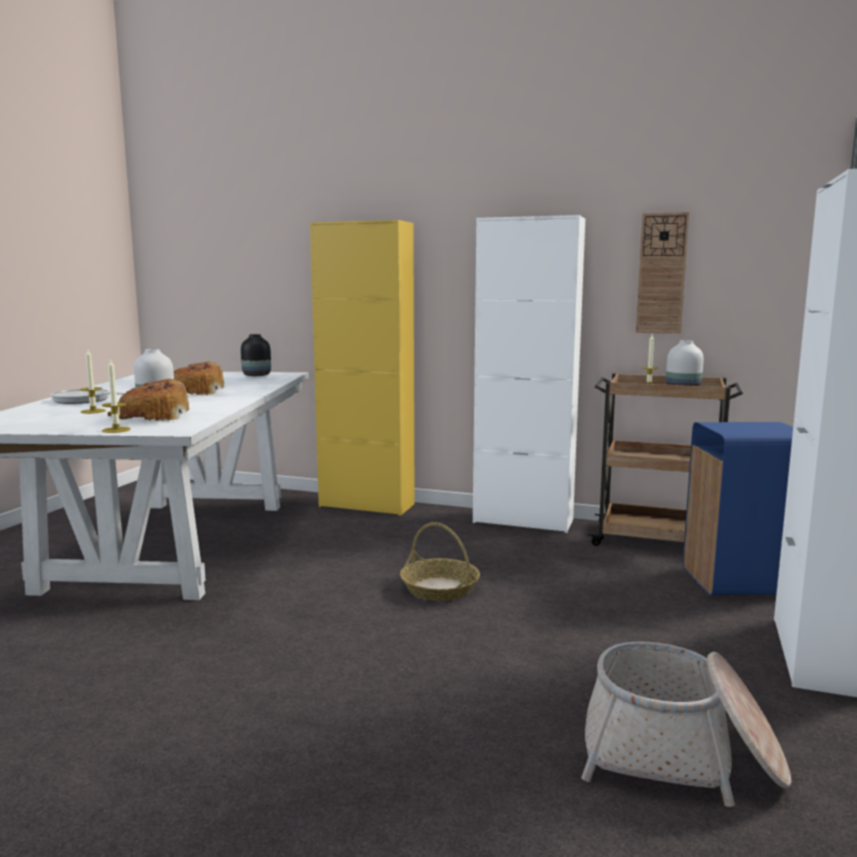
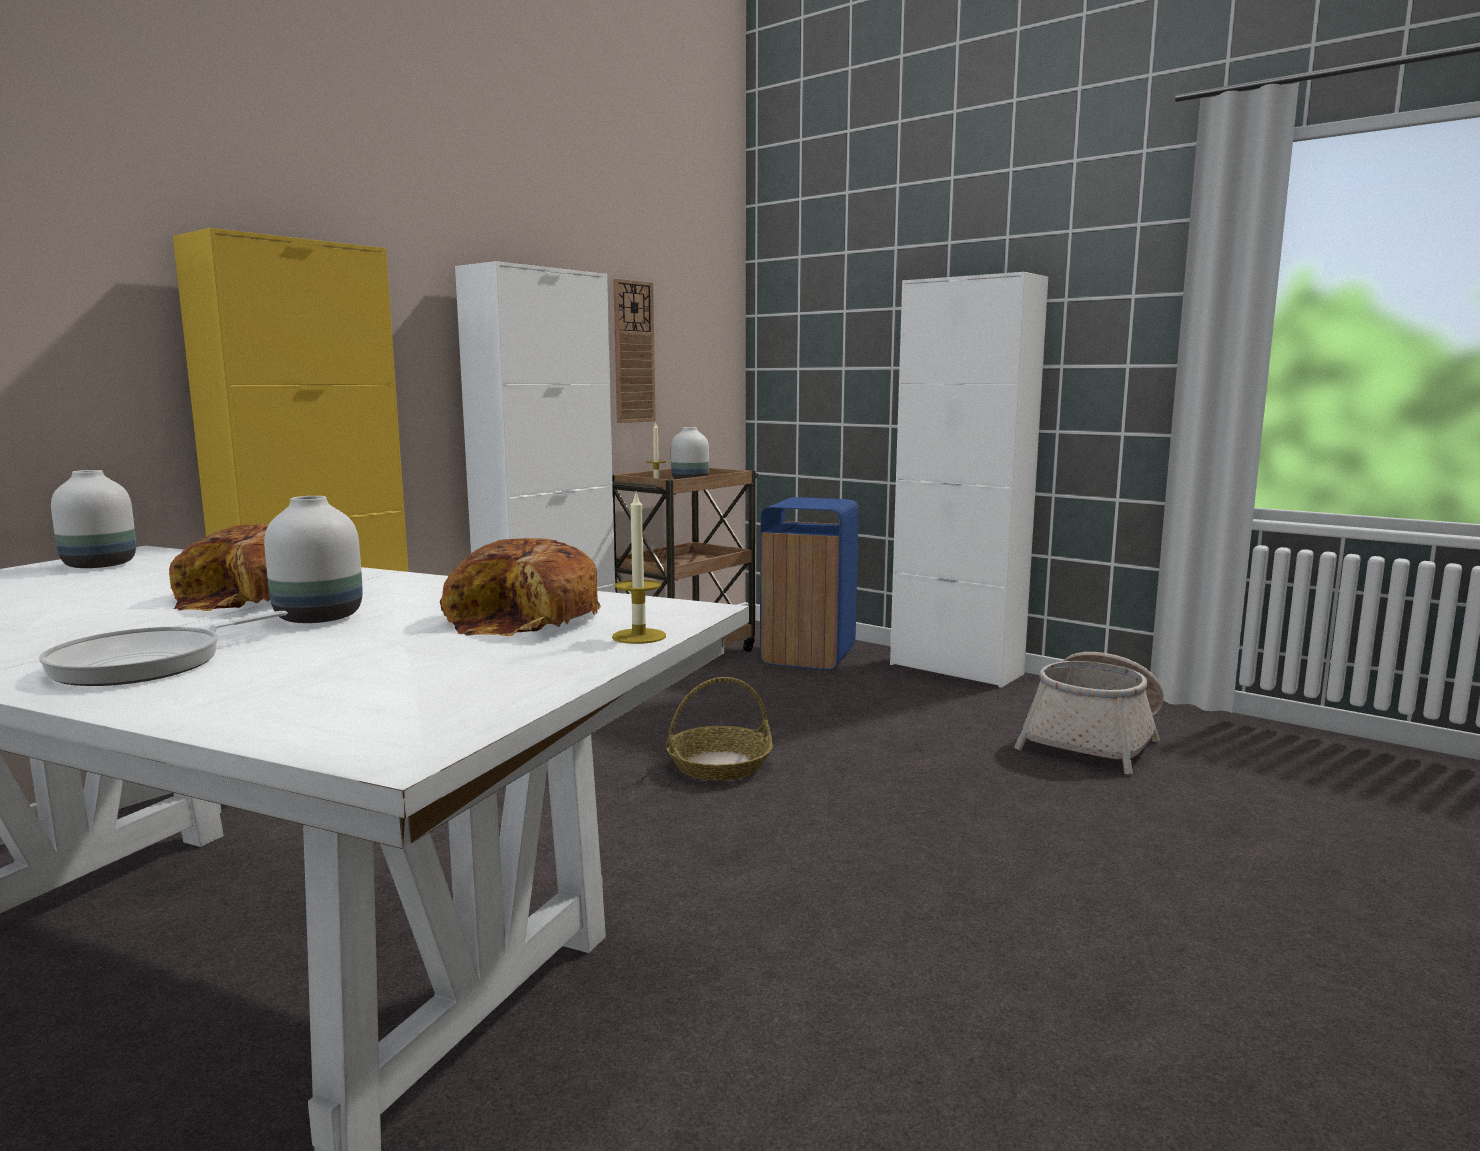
camera: 70 degrees left, 0 degrees up
(93, 411) = (363, 653): candle -> none
(256, 375) = (101, 565): black vase -> white vase

